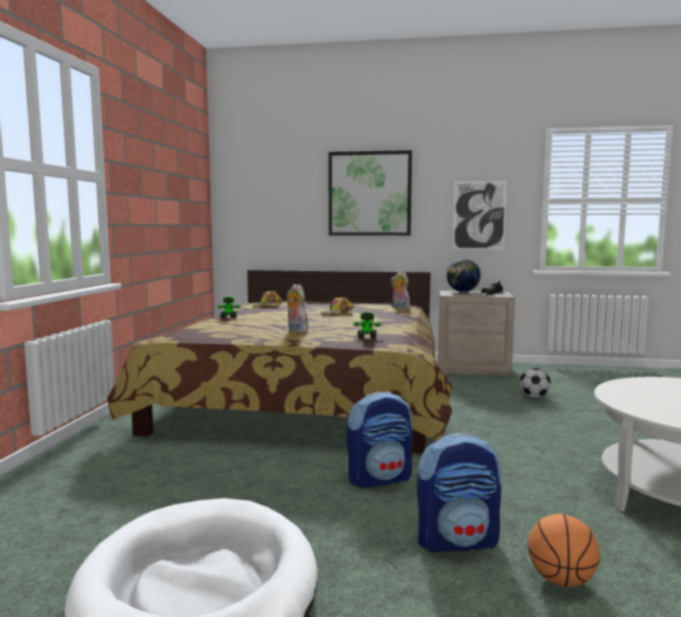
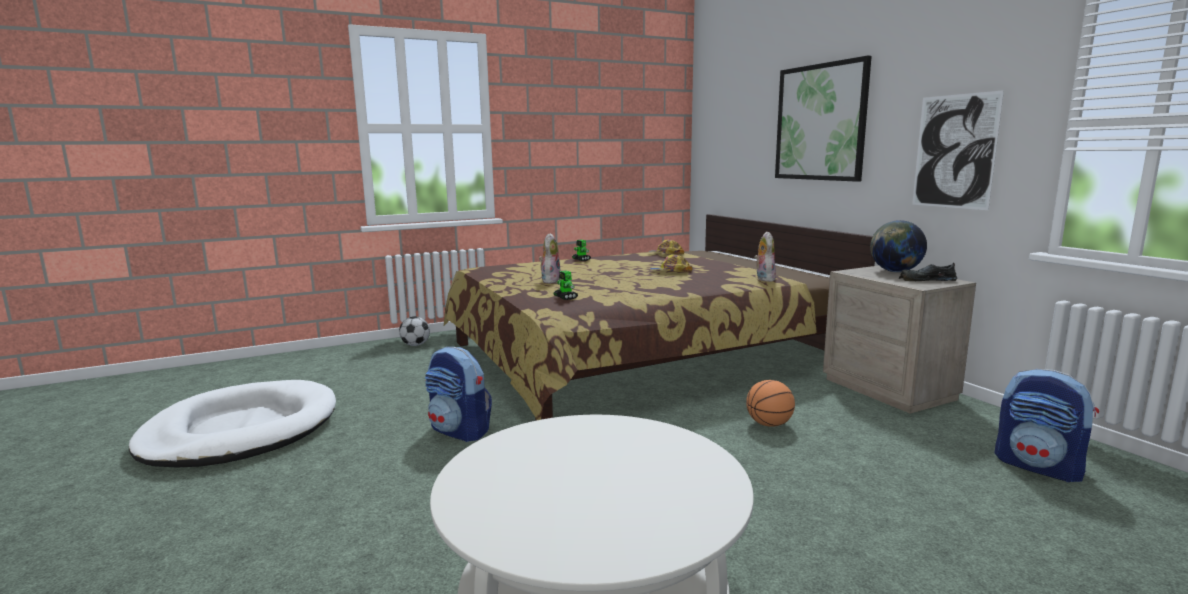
camera: 55 degrees right, 5 degrees up
(457, 541) = (358, 489): backpack -> backpack (1039, 467)
(534, 397) = (840, 445): football -> football (415, 345)
(561, 580) = (308, 549): basketball -> basketball (769, 424)

